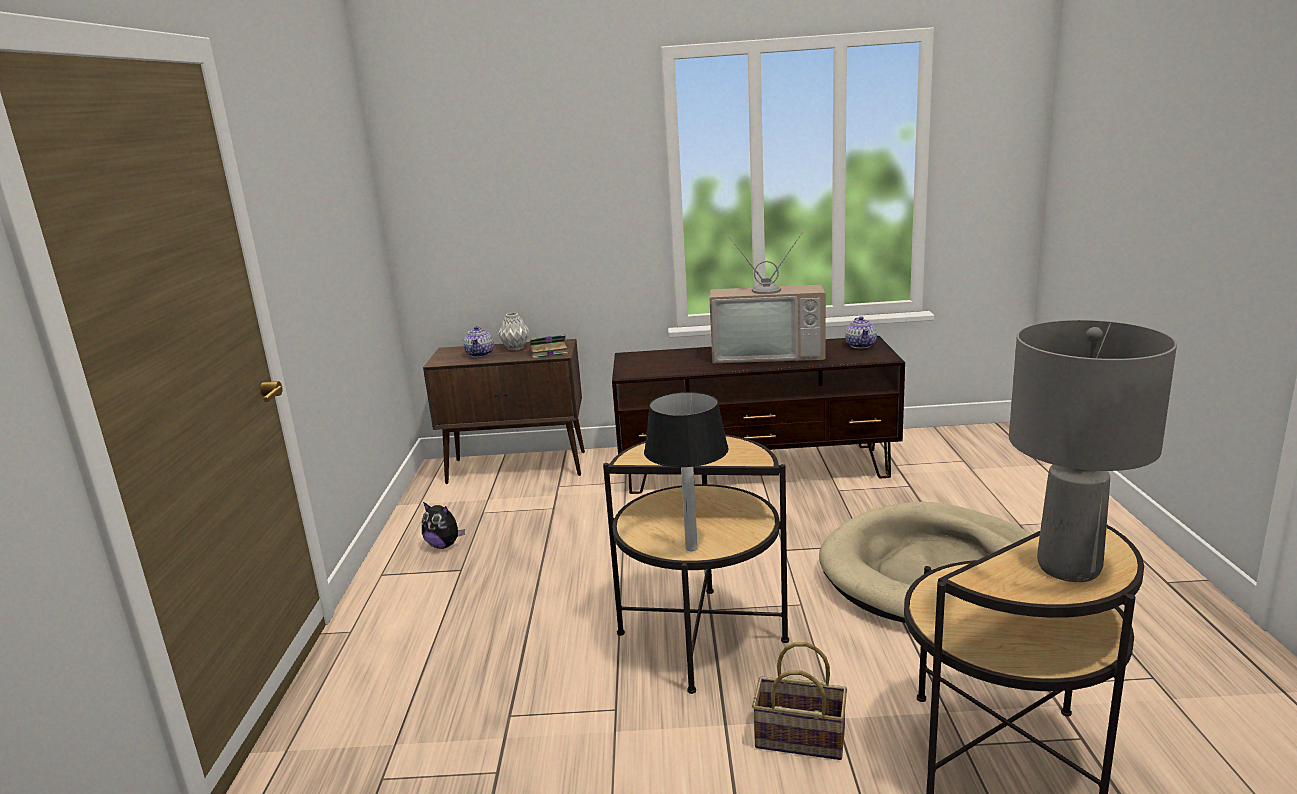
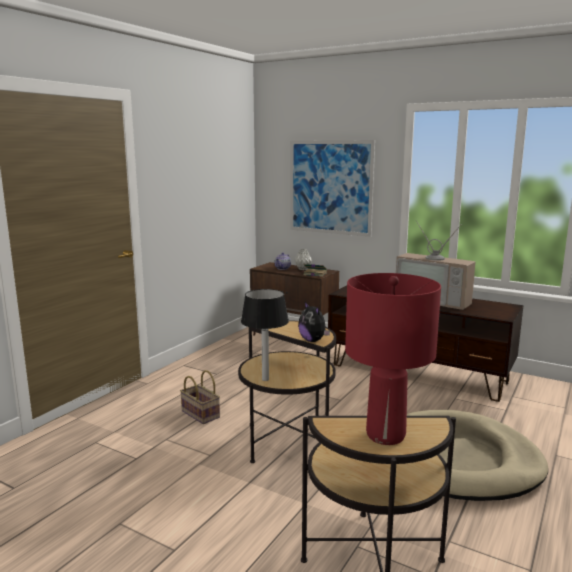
camera: 30 degrees right, 5 degrees down
(444, 545) = (222, 361): plush toy -> plush toy (313, 340)
(539, 199) = (330, 187): none -> picture
(797, 739) = (274, 503): basket -> basket (199, 414)
(861, 345) = (500, 307): teapot -> none
(1067, 567) = (385, 435): grey table lamp -> red table lamp

